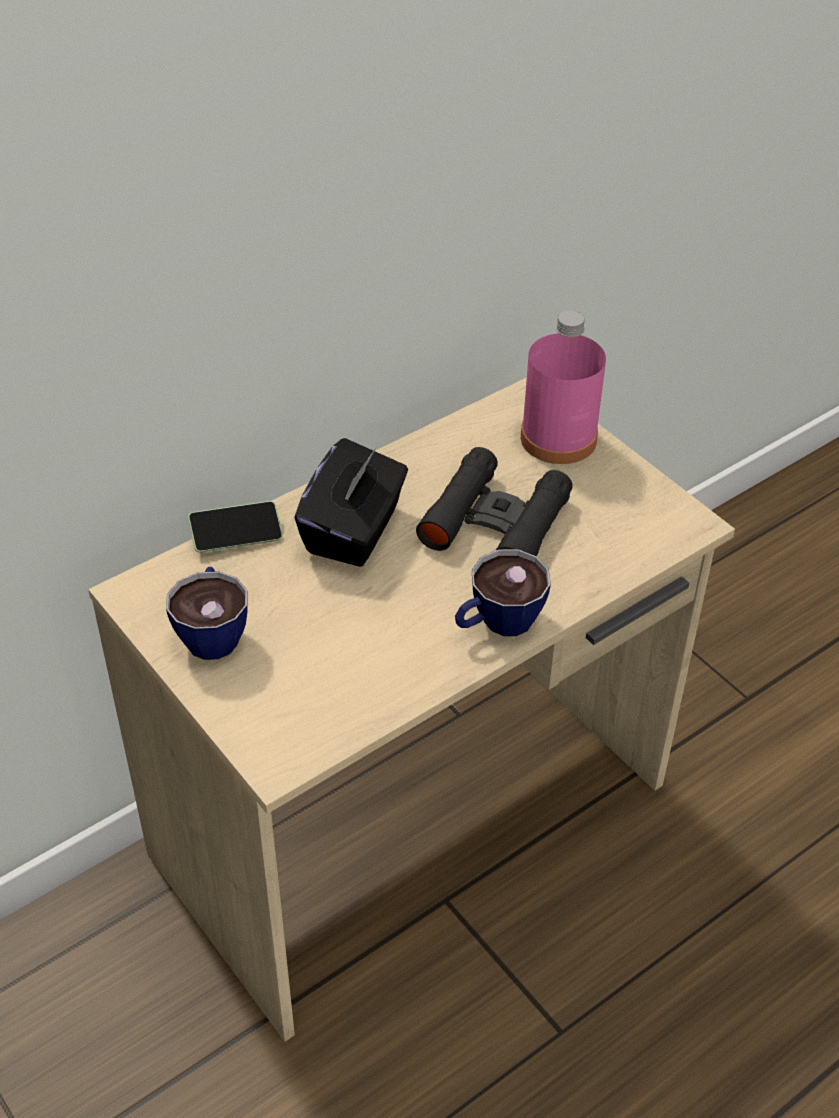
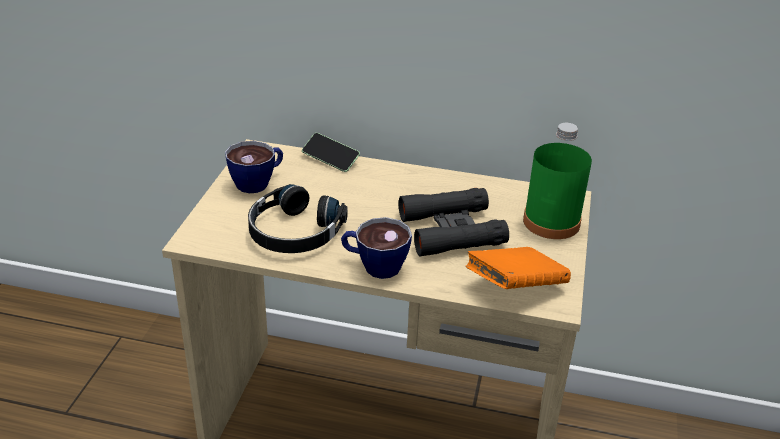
camera: 50 degrees right, 10 degrees down
(354, 530) = (381, 190): black tissue box -> none
(361, 657) = (294, 232): none -> black headphones
(558, 438) = (551, 222): pink bottle -> green bottle
(638, 536) = (515, 287): none -> orange book

